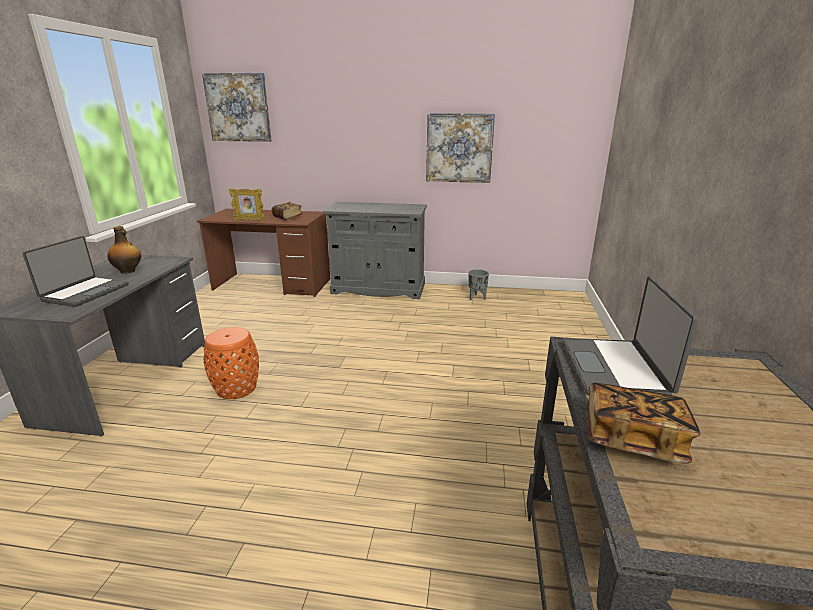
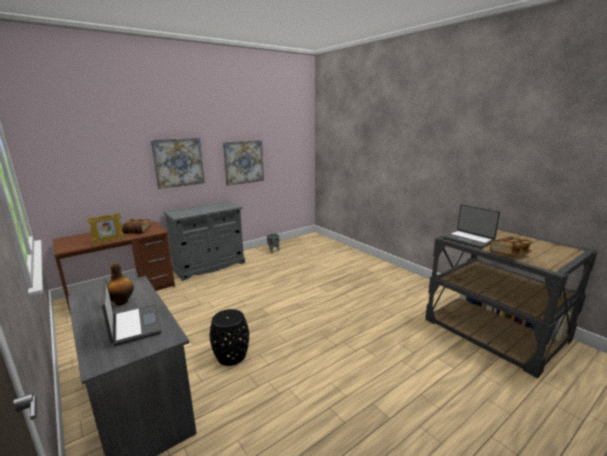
camera: 45 degrees left, 5 degrees down
(236, 388) = (231, 356): orange stool -> black stool
(238, 107) = (61, 147): picture -> picture (178, 162)

